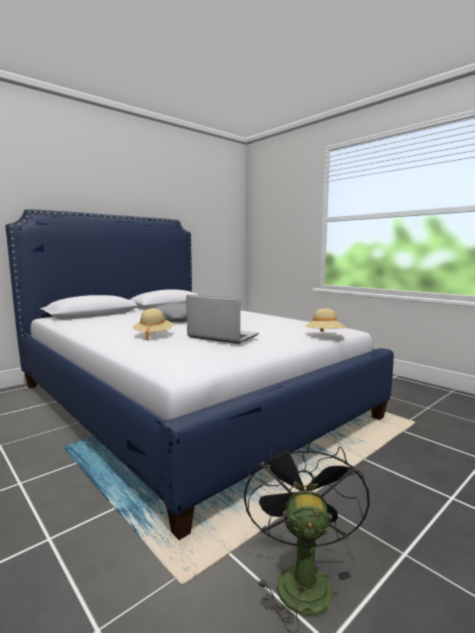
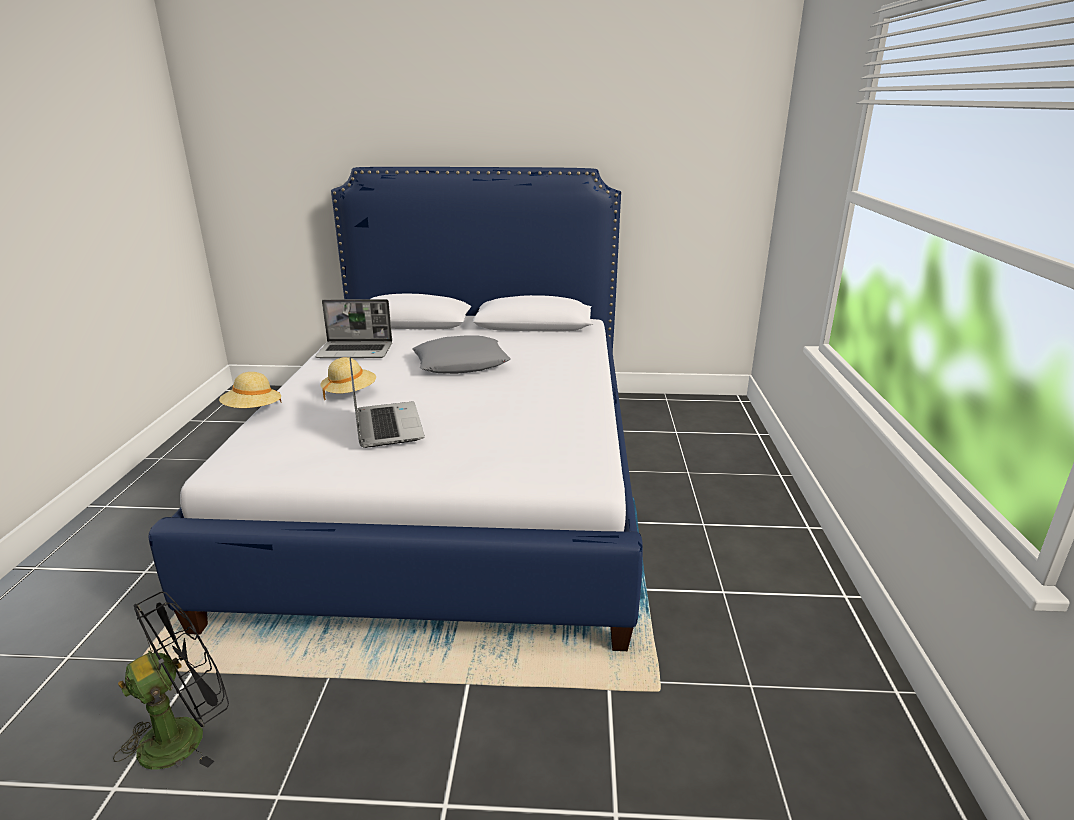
camera: 45 degrees right, 15 degrees up
(95, 326) = (356, 351): none -> laptop
(325, 336) = (509, 477): beige hat -> beige hat (253, 411)

